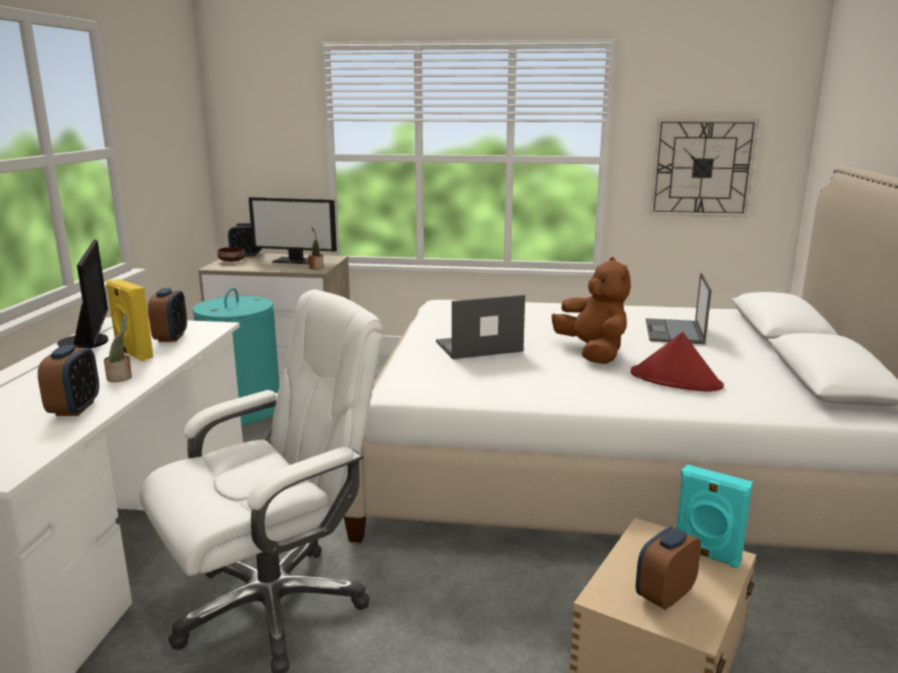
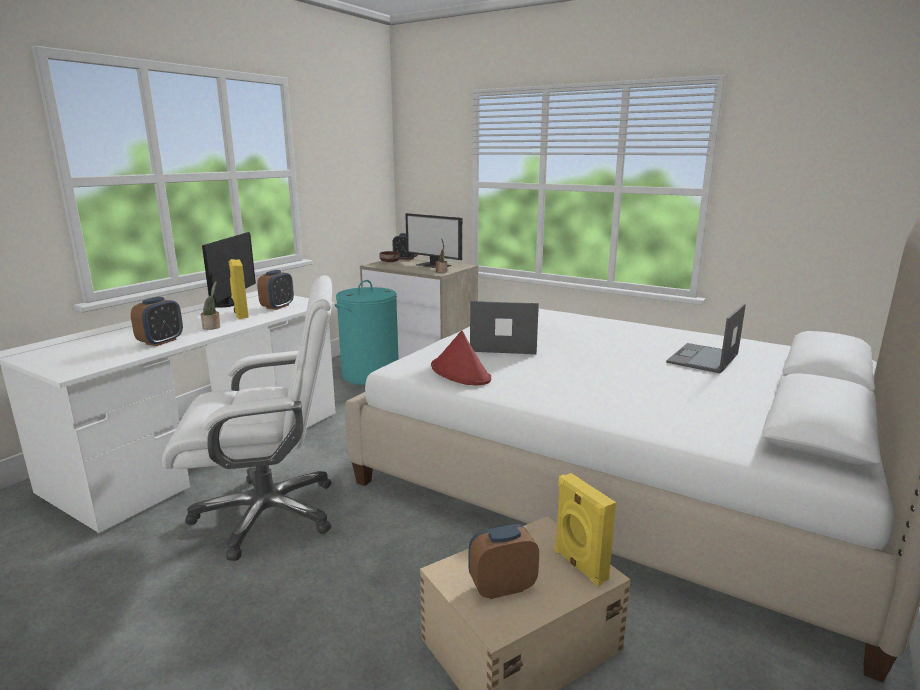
camera: 25 degrees right, 0 degrees up
(592, 353) = (597, 364): brown plush toy -> none
(676, 380) = (646, 399): red hat -> red hat (460, 373)
(702, 168) = (810, 202): wall clock -> none
(706, 555) = (579, 565): turquoise speaker -> yellow speaker

